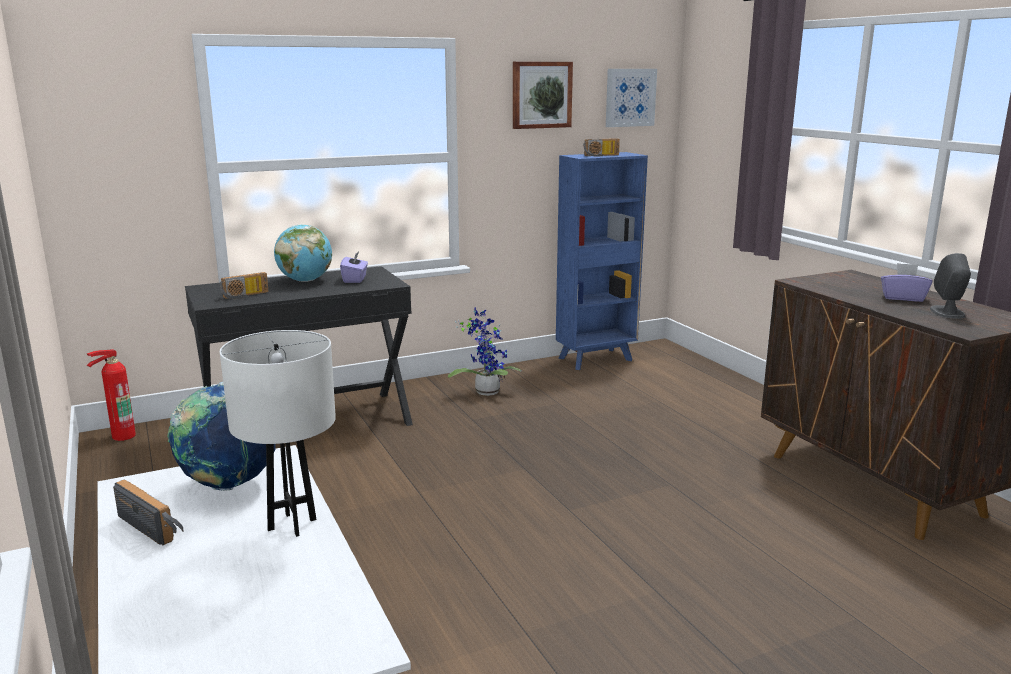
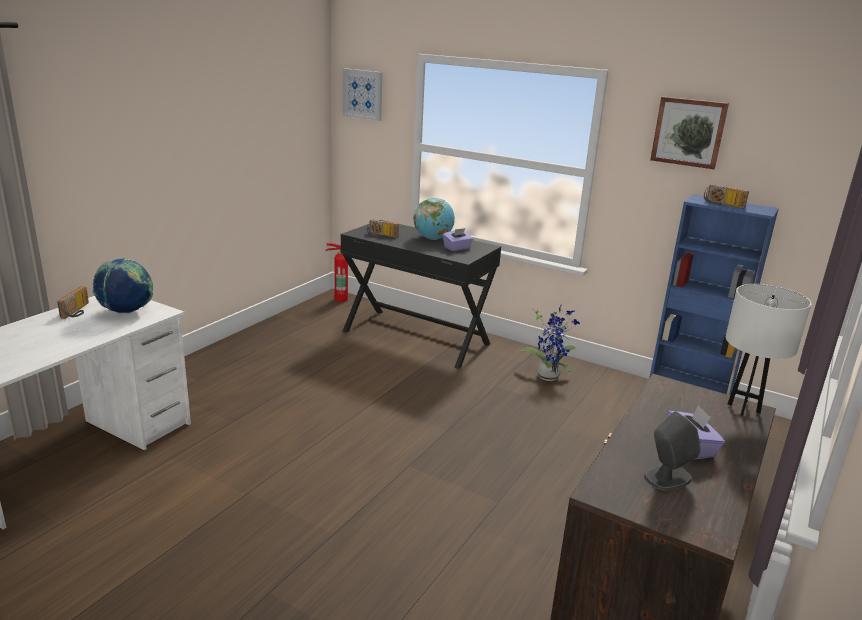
camera: 55 degrees right, 5 degrees up
(292, 525) = (91, 336): white table lamp -> white table lamp (743, 408)
(630, 97) = (803, 150): picture -> picture (363, 94)

